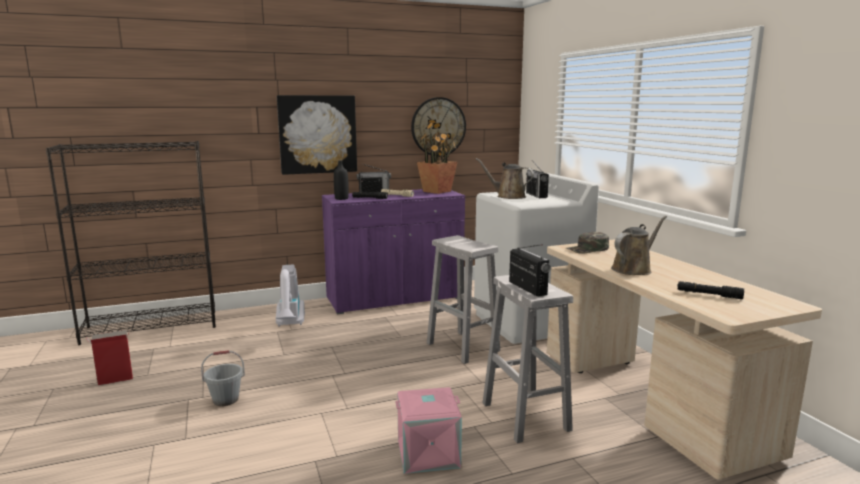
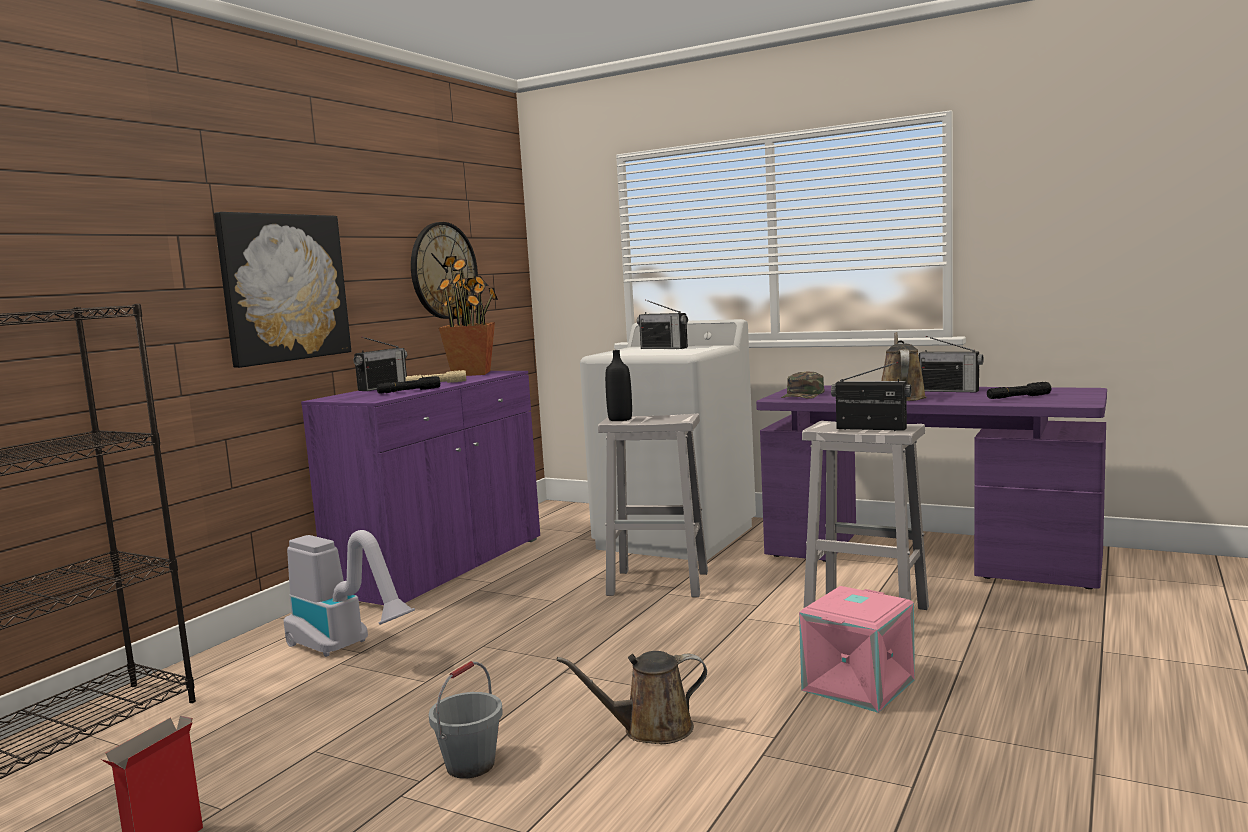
camera: 40 degrees left, 5 degrees down
(341, 198) = (364, 398): black bottle -> black bottle (620, 419)
(508, 196) = (639, 353): brown watering can -> brown watering can (651, 729)
(647, 400) = (927, 560): beige desk -> purple desk
(687, 273) = (949, 391): none -> radio

